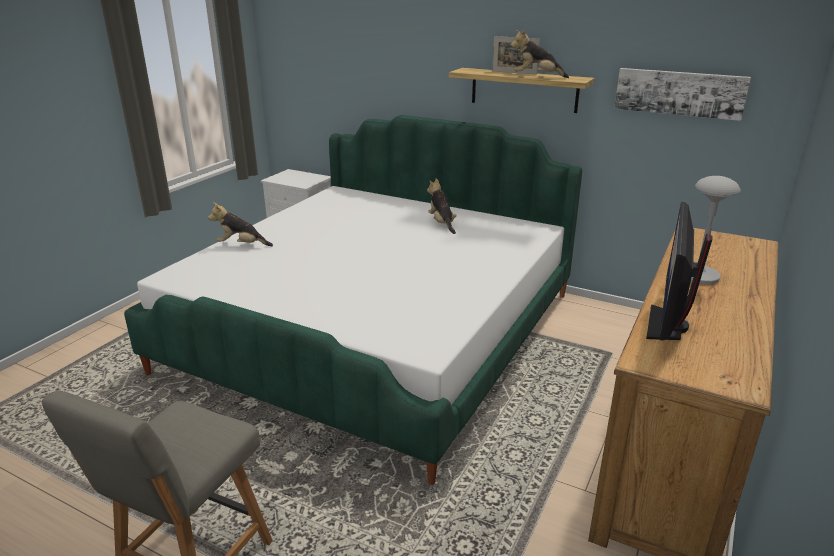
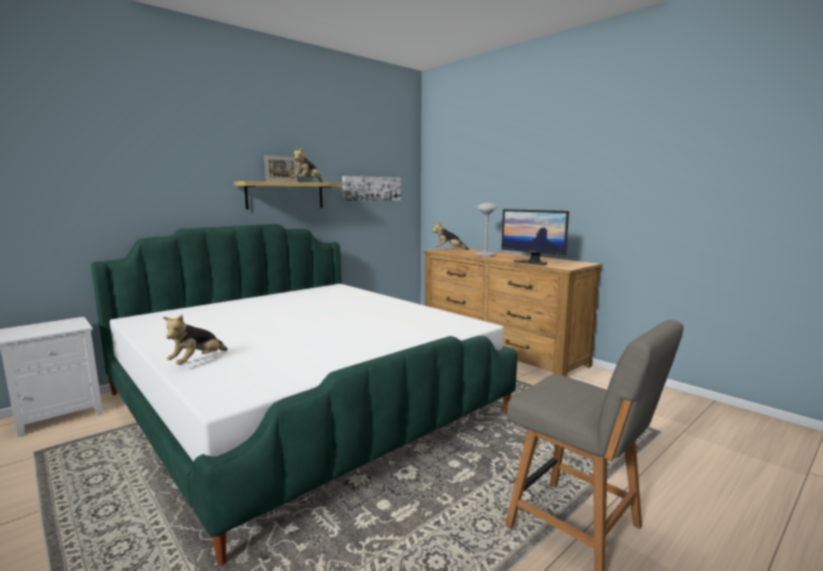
camera: 70 degrees left, 15 degrees down
(441, 223) = (285, 301): plush toy -> plush toy (449, 250)

